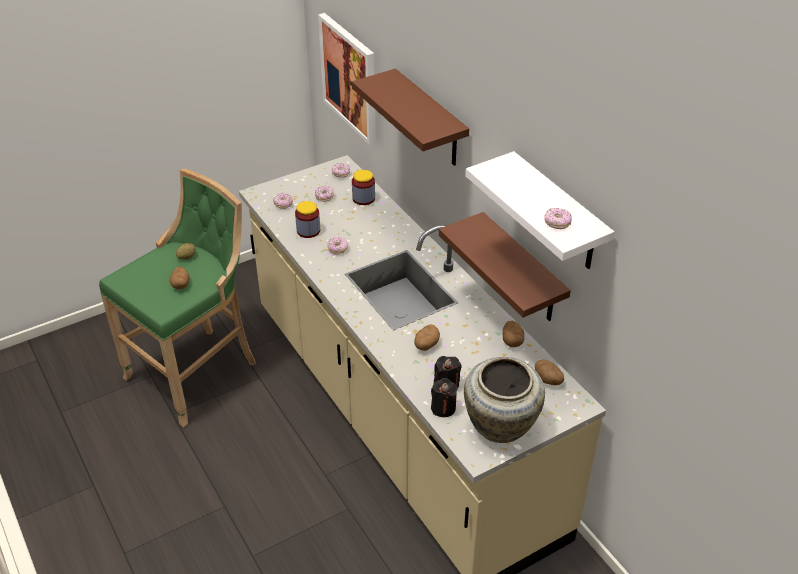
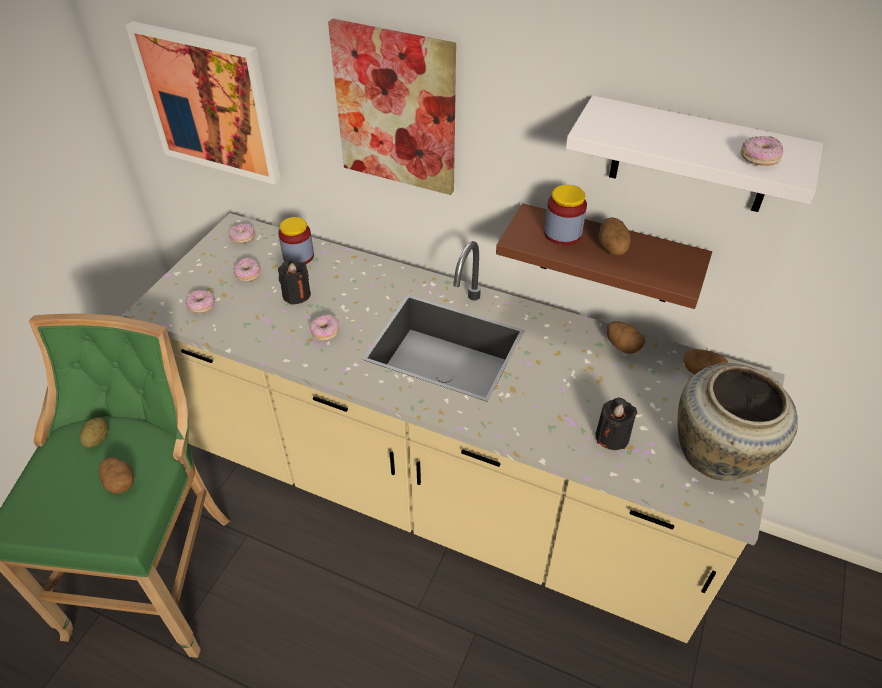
camera: 35 degrees left, 5 degrees up
(308, 231) = (266, 325): jar -> jar (562, 233)
(426, 345) = (542, 400): potato -> potato (612, 249)
(430, 120) = (396, 109): brown shelf -> picture
(443, 408) = (638, 469): black candle -> black candle (296, 295)

